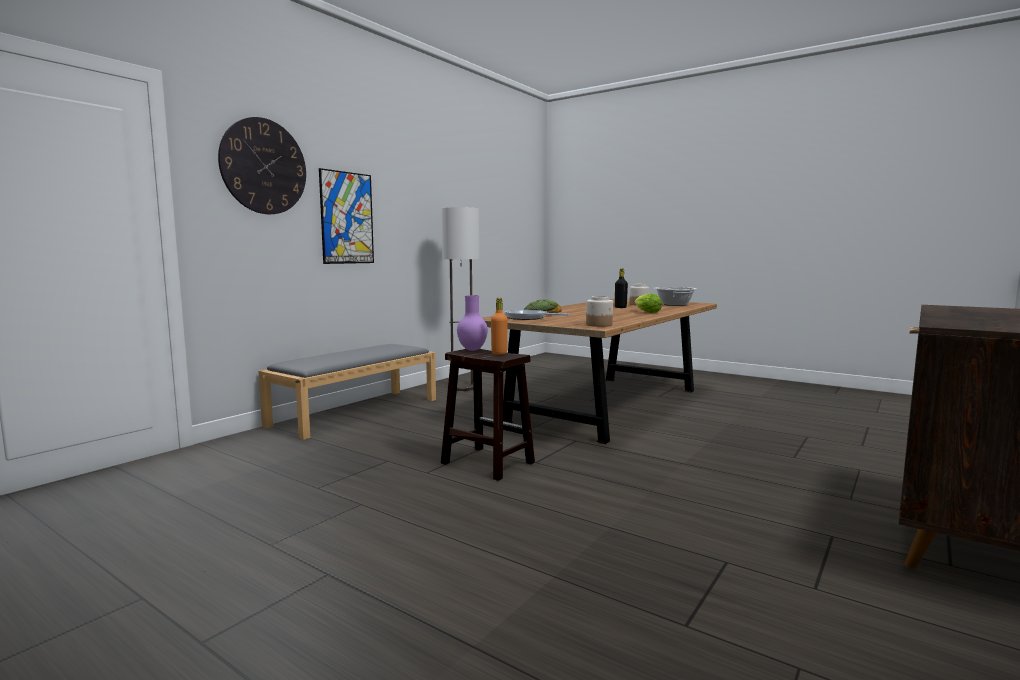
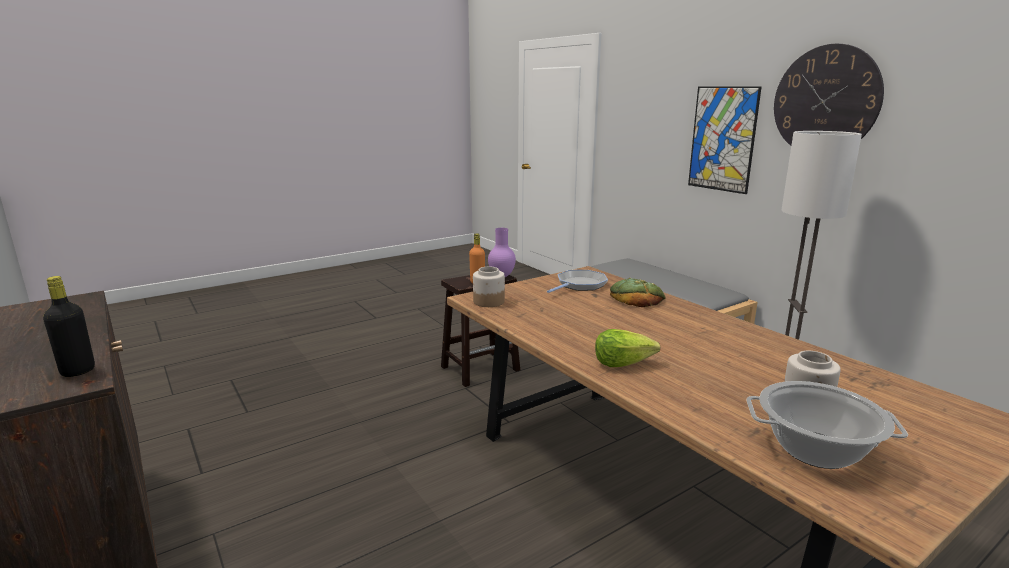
camera: 110 degrees right, 10 degrees up
(264, 166) = (651, 92): wall clock -> wall clock (825, 101)
(620, 307) = (722, 364): black bottle -> black bottle (78, 371)

